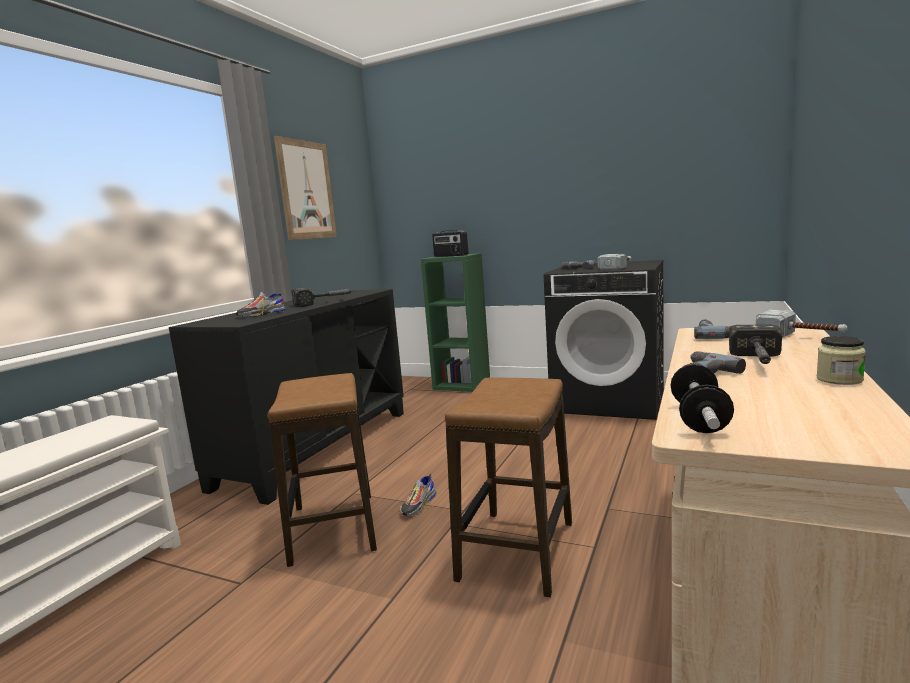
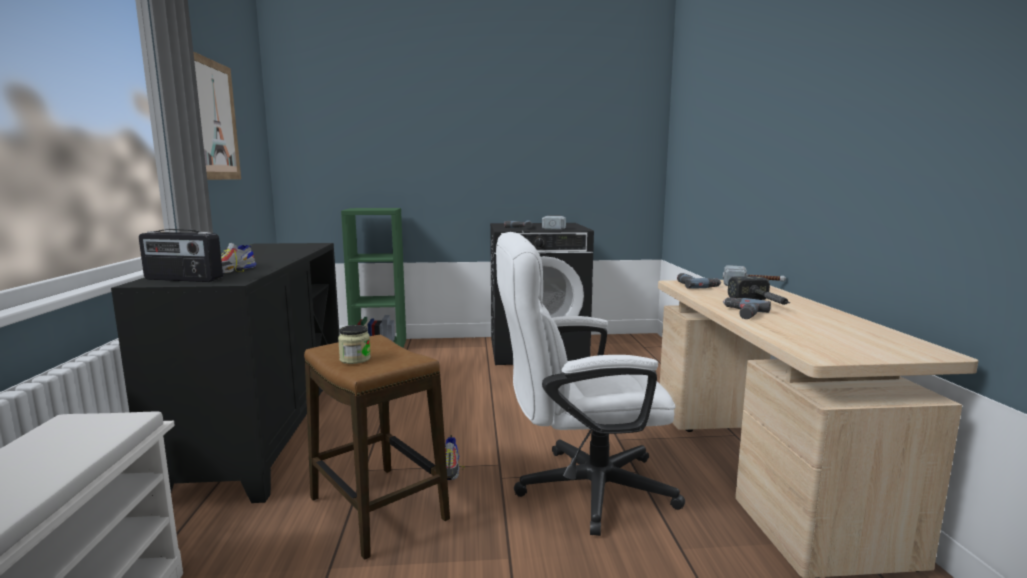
camera: 30 degrees left, 0 degrees up
(325, 302) = (285, 256): hammer -> none
(450, 256) = (373, 209): radio -> radio (183, 279)
(517, 550) = (580, 488): stool -> white office chair
(699, 418) = (805, 345): dumbbell -> none
(839, 379) = (830, 313): jar -> jar (355, 359)

